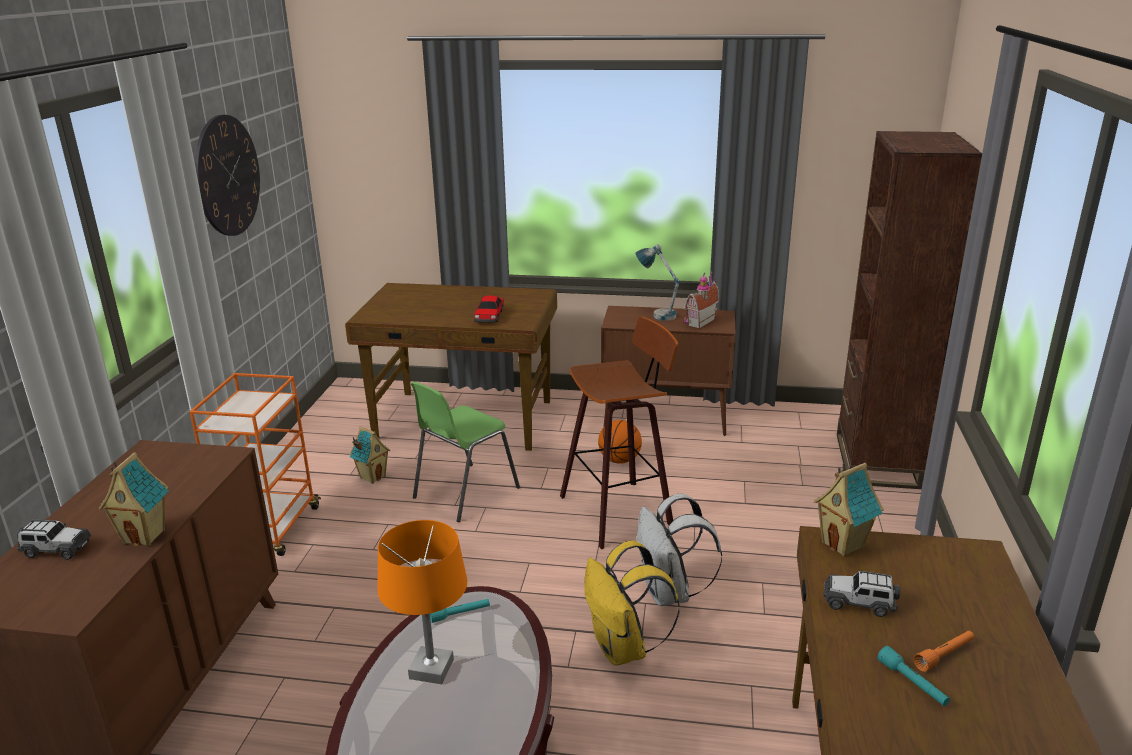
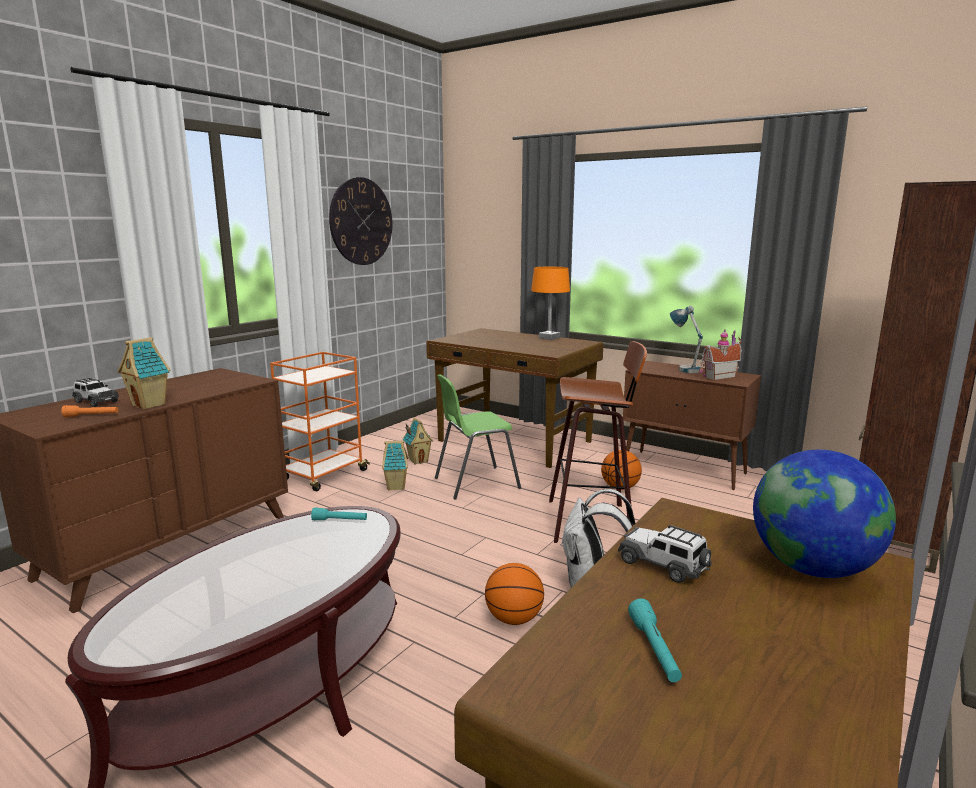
camera: 25 degrees right, 10 degrees down
(432, 669) = (278, 548): orange table lamp -> orange table lamp (549, 338)
(489, 316) = (531, 348): toy car -> none
(623, 649) = (514, 619): yellow backpack -> basketball
(844, 544) = (696, 519): toy house -> toy house (396, 487)
(944, 655) = (727, 637): orange flashlight -> orange flashlight (91, 416)
(950, 572) = (812, 568): none -> globe

